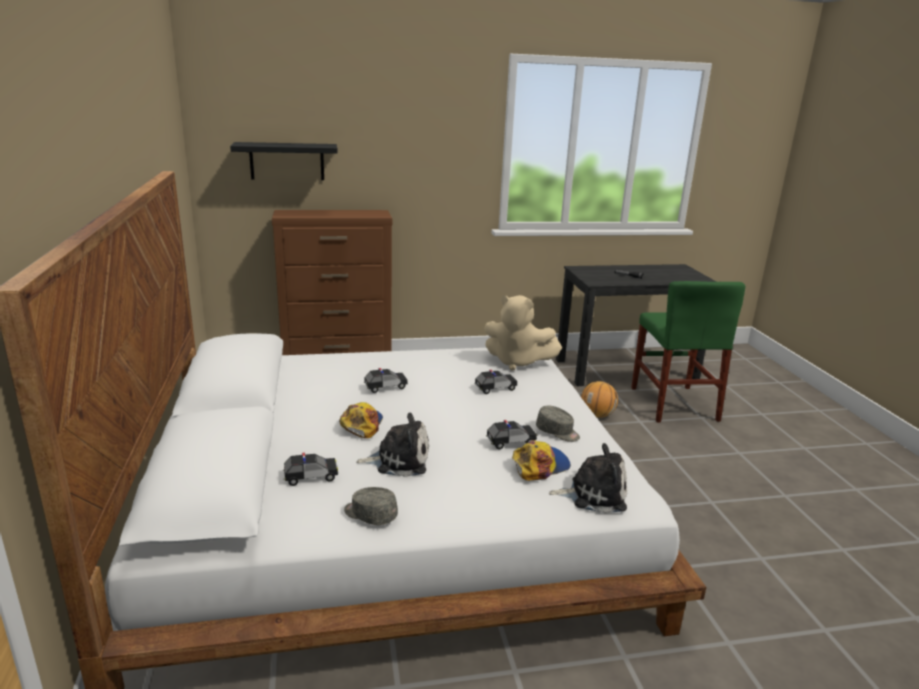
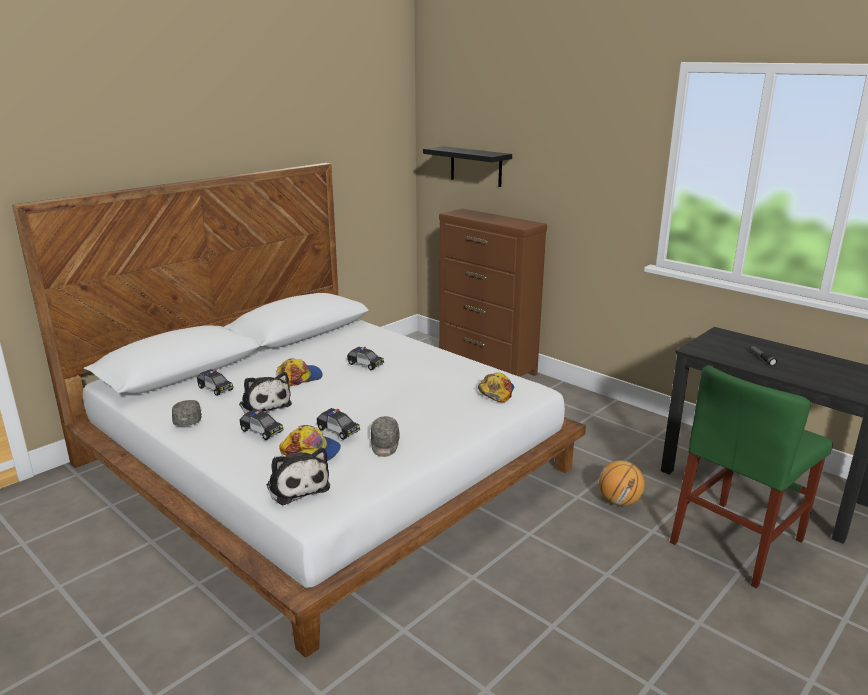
camera: 55 degrees right, 0 degrees up
(495, 388) = (429, 399): toy car -> toy car (261, 431)
(517, 362) = (496, 391): beige plush toy -> cap

